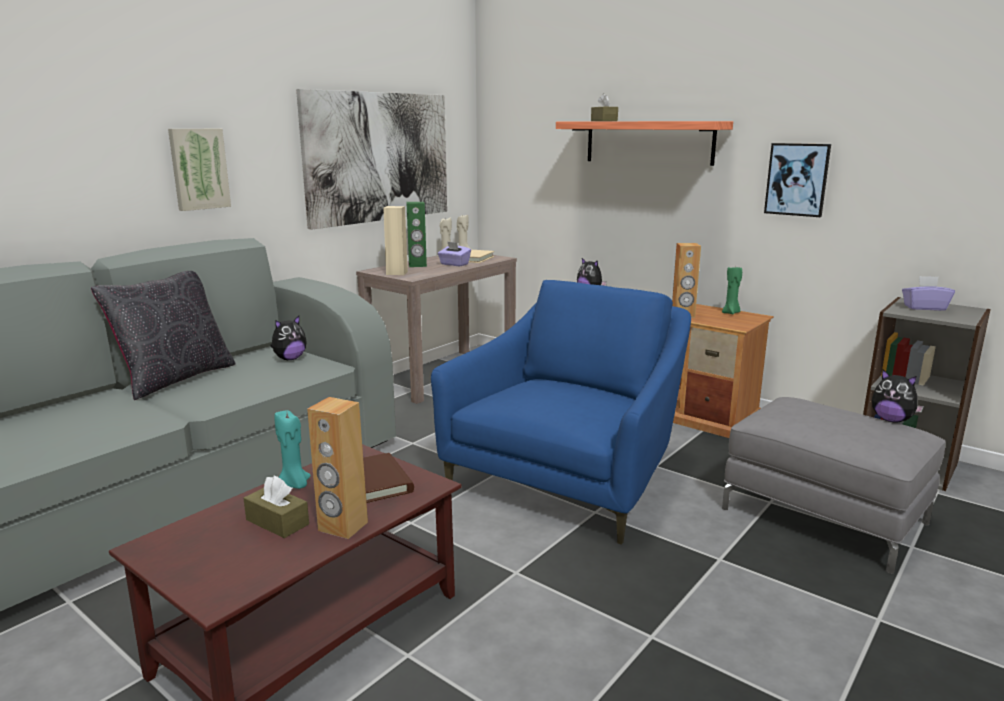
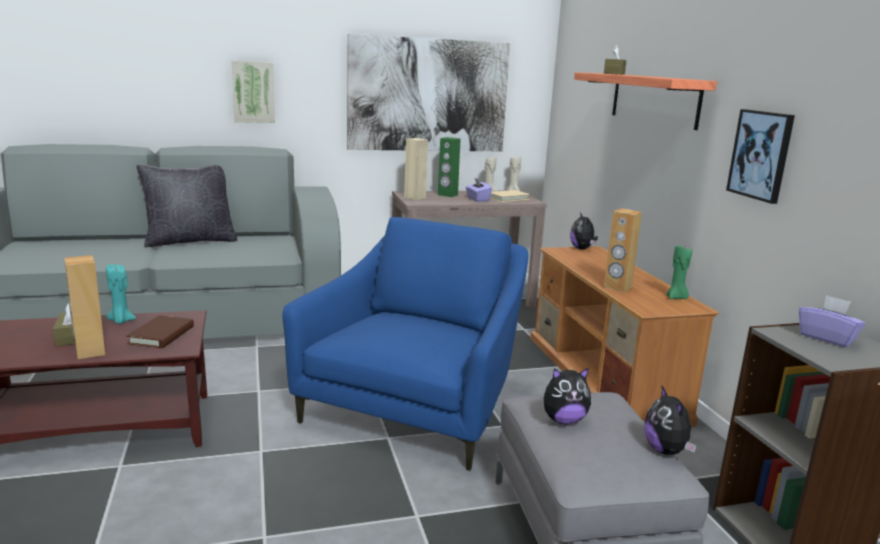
camera: 35 degrees right, 0 degrees up
(289, 359) = (273, 246): plush toy -> plush toy (563, 420)
(570, 477) = (417, 406): blue armchair -> blue armchair turned 45 degrees counterclockwise

